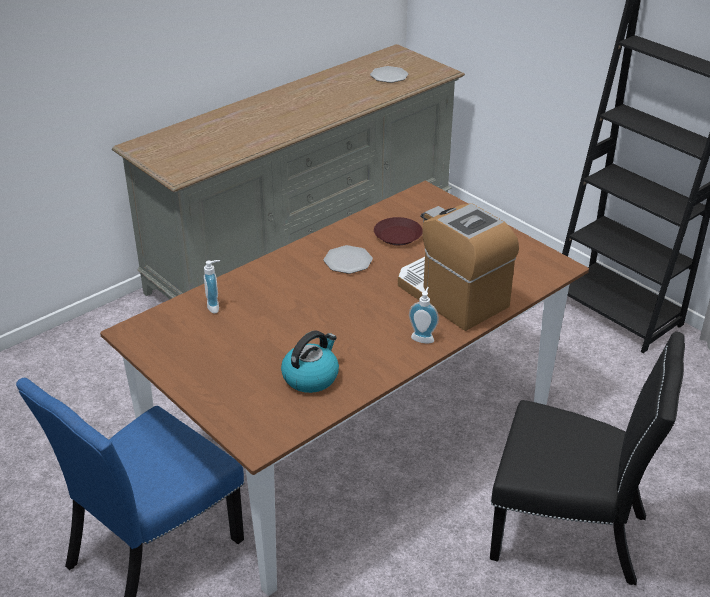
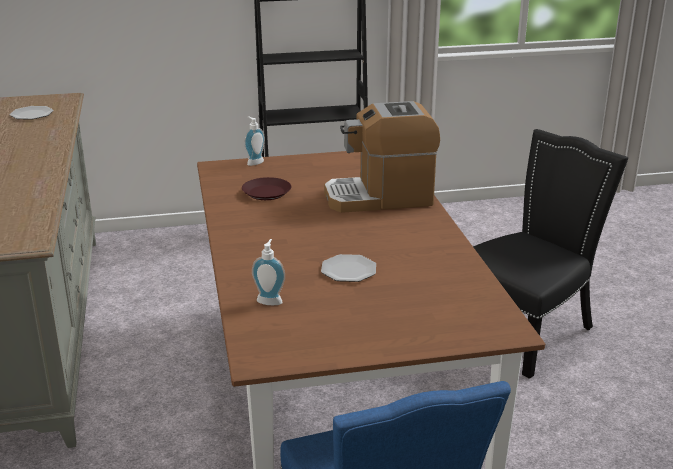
camera: 60 degrees left, 10 degrees down
(311, 377) = (433, 281): kettle -> none
(348, 261) = (278, 222): plate -> plate (349, 270)
(423, 337) = (424, 222): soap dispenser -> soap dispenser (254, 162)

